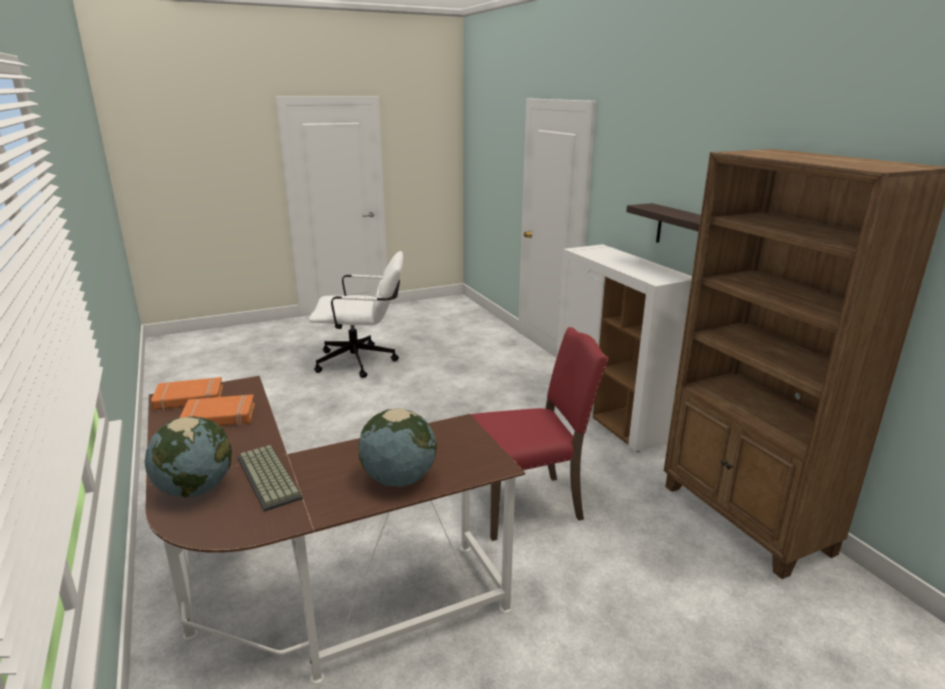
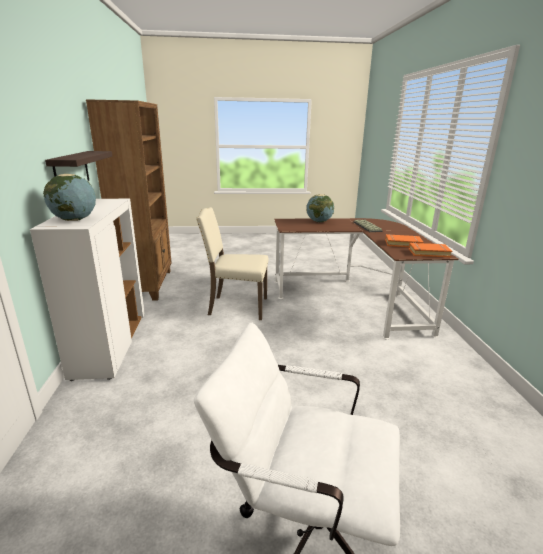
camera: 160 degrees left, 0 degrees up
(195, 489) = (393, 227): globe -> globe (74, 220)
(527, 504) = (236, 307): red chair -> beige chair

